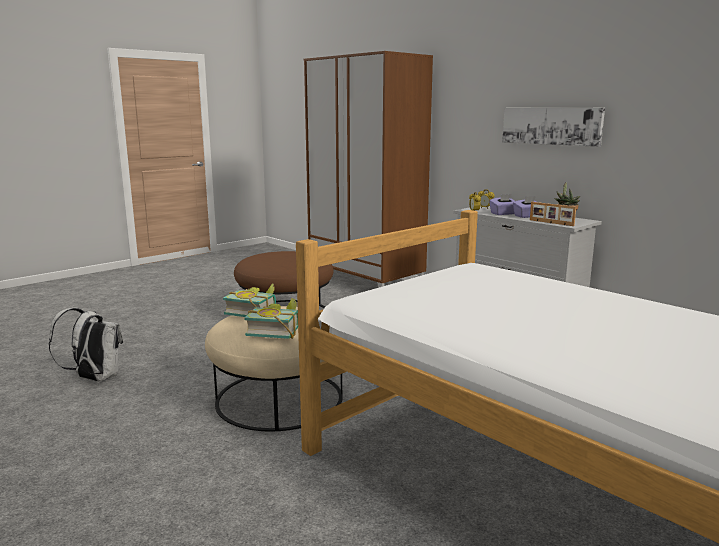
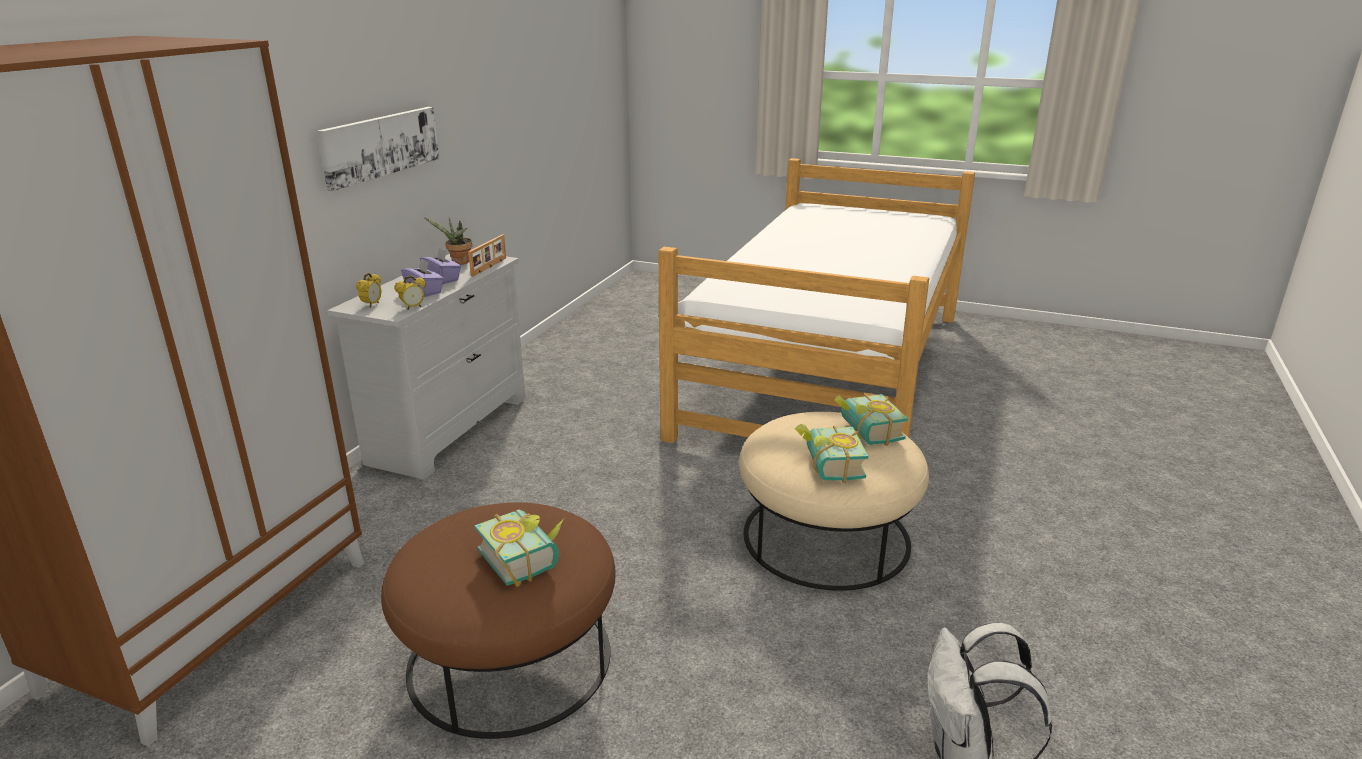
camera: 115 degrees left, 10 degrees up
(272, 260) = (526, 558): none -> book

